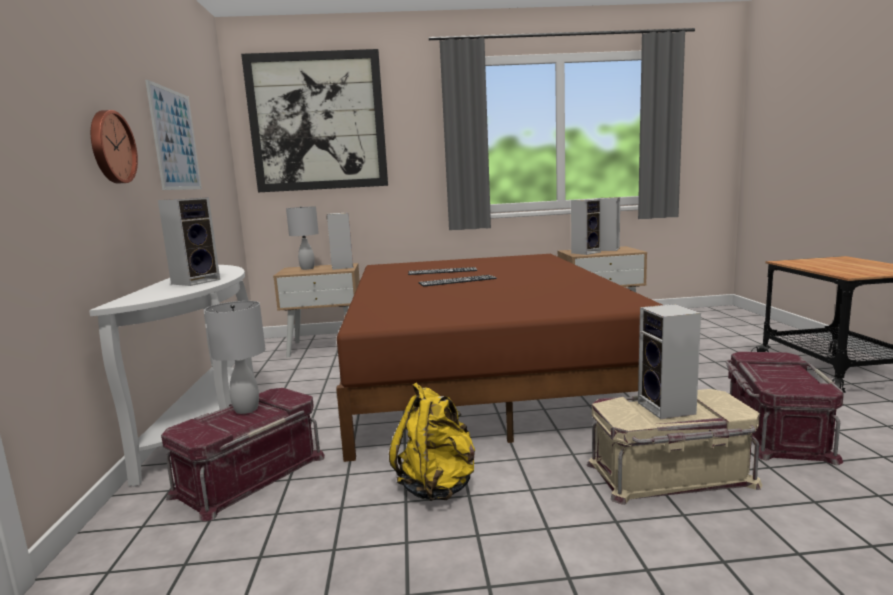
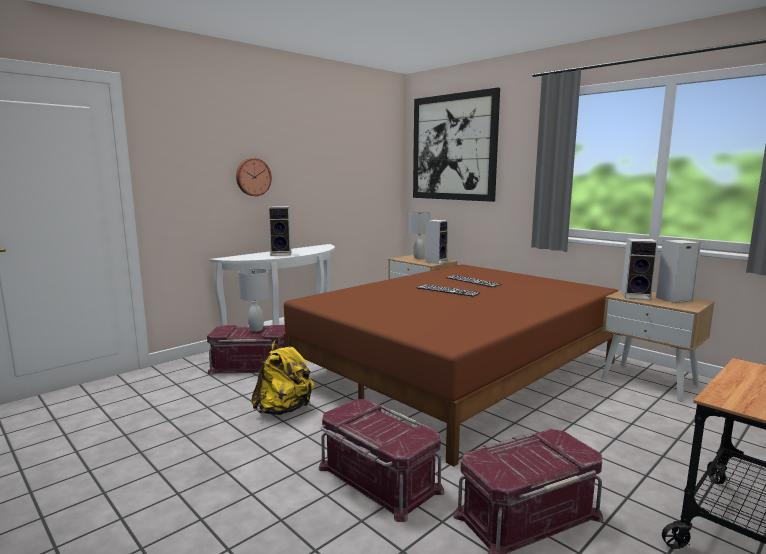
camera: 50 degrees right, 0 degrees up
(175, 140) = (323, 167): picture -> none
(668, 409) = (379, 425): speaker -> none
(671, 475) = (377, 479): beige storage box -> red storage box

